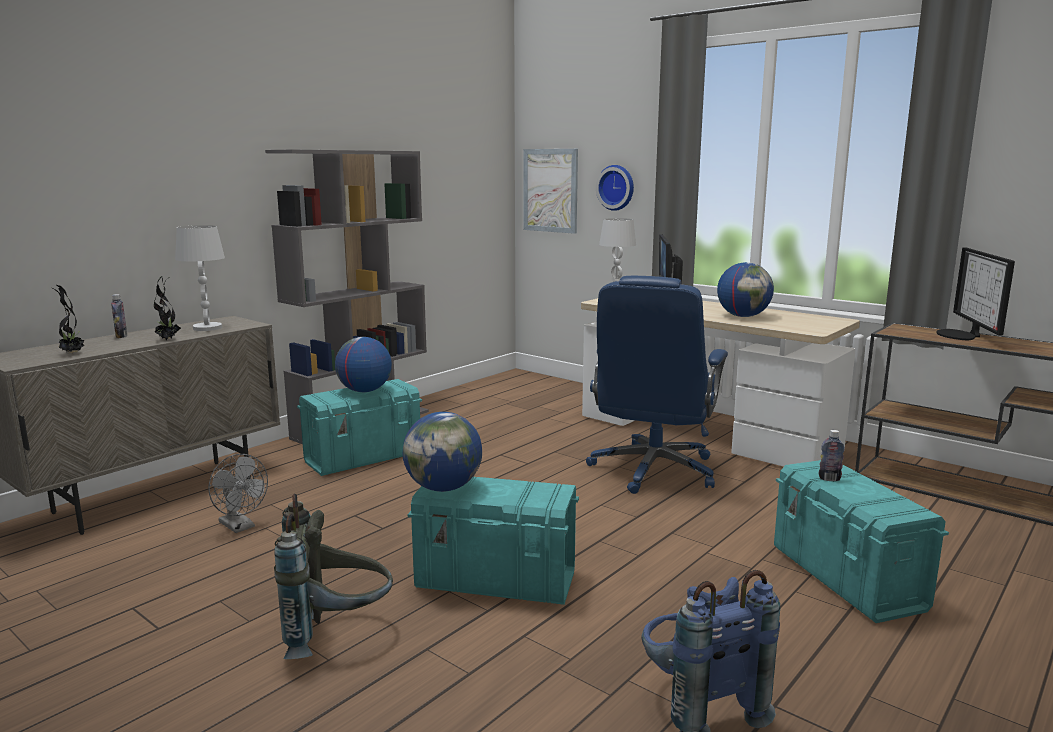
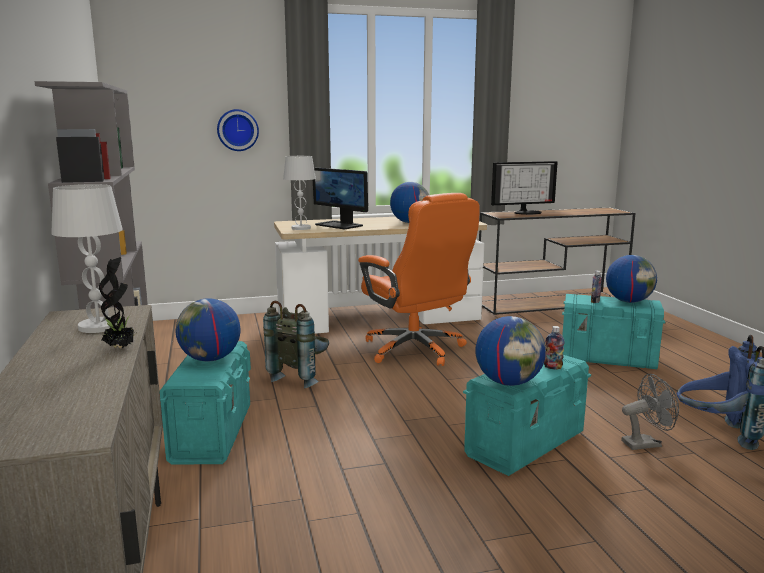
camera: 55 degrees left, 0 degrees up
(72, 353) = (84, 399): potted plant -> none
(121, 336) = (34, 367): bottle -> bottle (553, 367)
(240, 526) = (285, 535): grey fan -> grey fan (646, 443)
(337, 634) = (557, 528): grey backpack -> grey backpack (301, 377)
(550, 190) = (156, 135): picture -> none
(653, 470) = (415, 350): blue office chair -> orange office chair
(881, 497) = (628, 301): none -> globe
(962, 335) = (527, 212): monitor -> monitor turned 60 degrees counterclockwise

